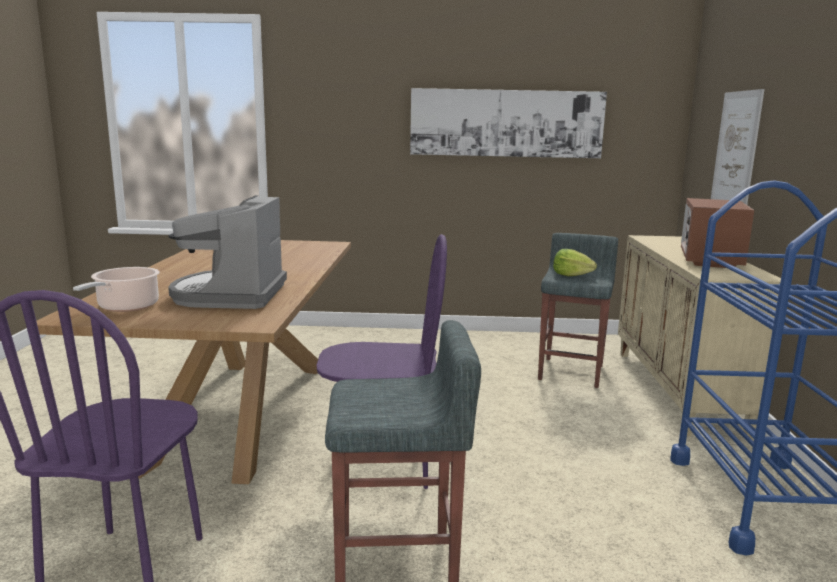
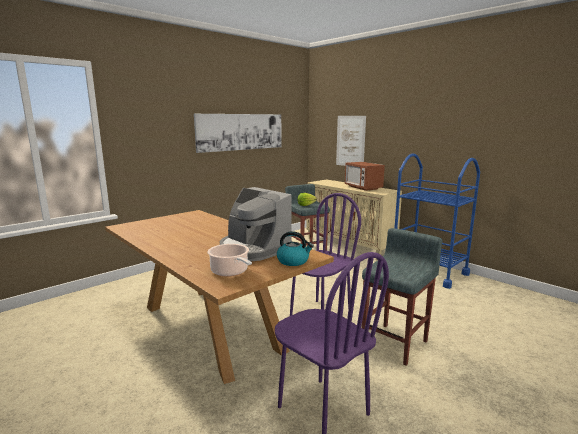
camera: 45 degrees left, 0 degrees up
(213, 320) = (293, 261): none -> kettle

